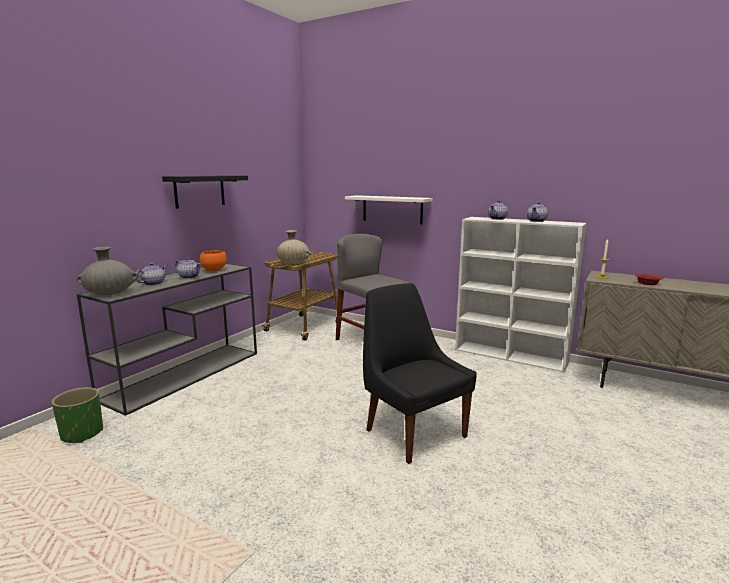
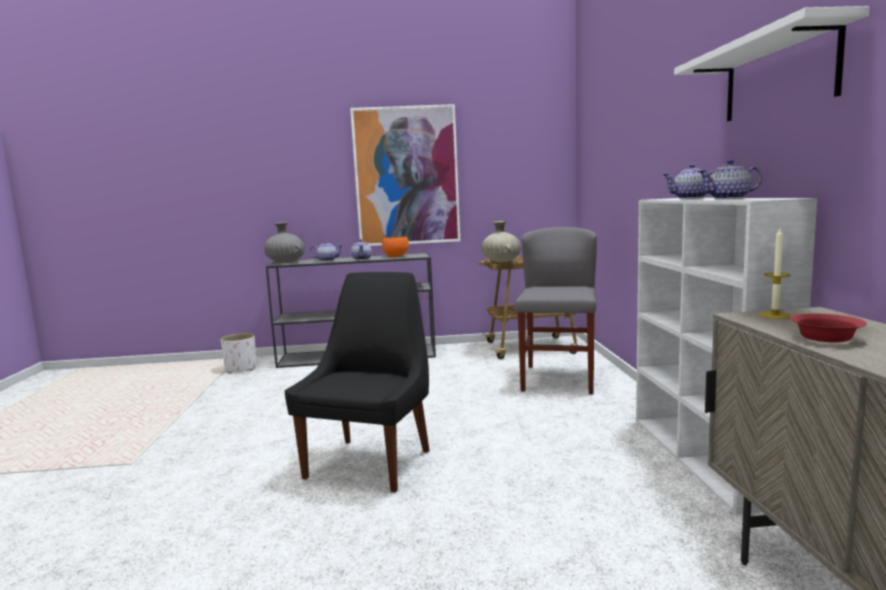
camera: 55 degrees right, 5 degrees down
(82, 433) = (241, 369): green planter -> white planter
(199, 191) = (406, 176): black shelf -> picture
(392, 209) = (626, 193): white shelf -> white shelf (778, 76)

